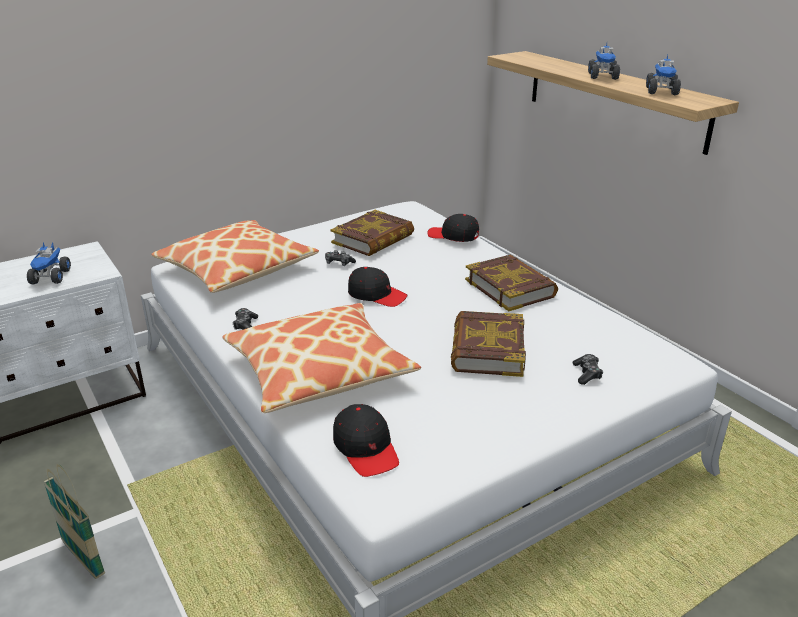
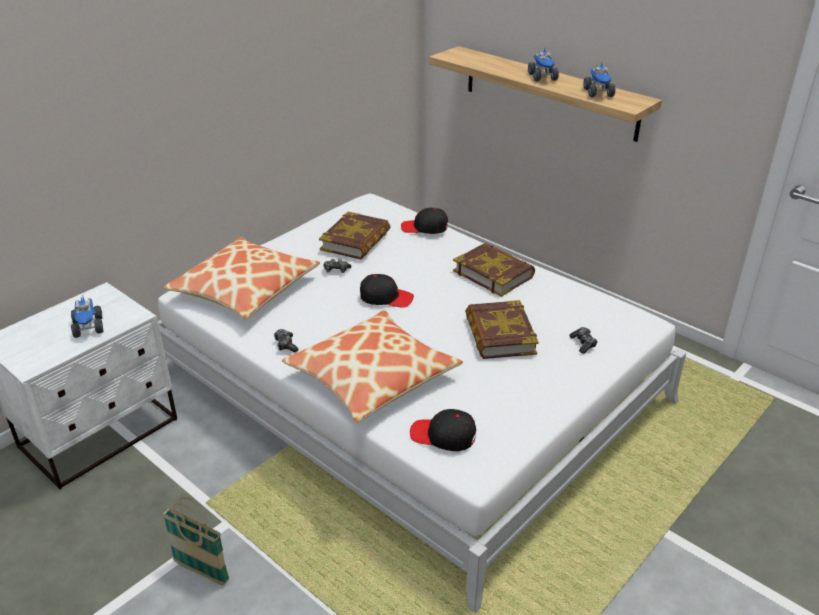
camera: 15 degrees left, 5 degrees up
(366, 448) = (443, 436): black cap -> black cap turned 150 degrees clockwise

